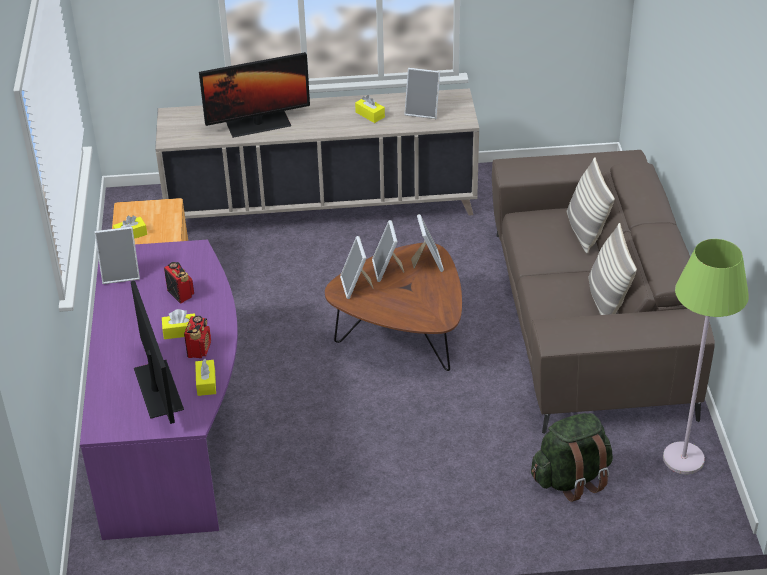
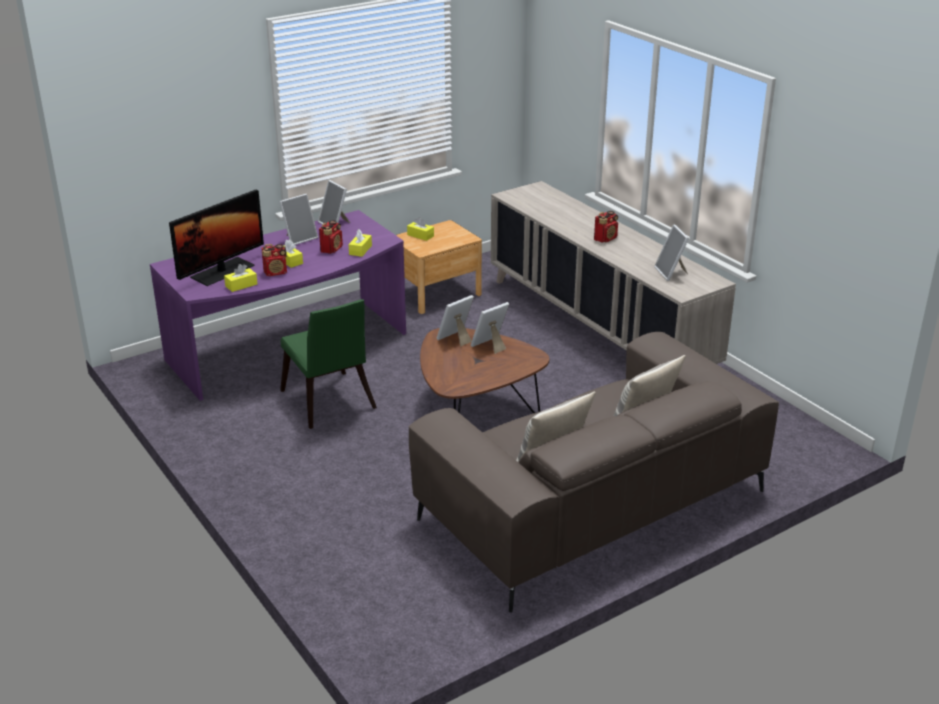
camera: 60 degrees right, 10 degrees down
(258, 124) = (566, 218): monitor -> none
(307, 431) = (329, 403): none -> green chair
(324, 119) = (605, 238): none -> radio
(370, 114) = (636, 253): yellow tissue box -> yellow tissue box (360, 250)
(427, 262) = (519, 360): picture frame -> picture frame (299, 238)
(571, 478) = (370, 552): green backpack -> none
(683, 459) = (447, 615): green floor lamp -> none

